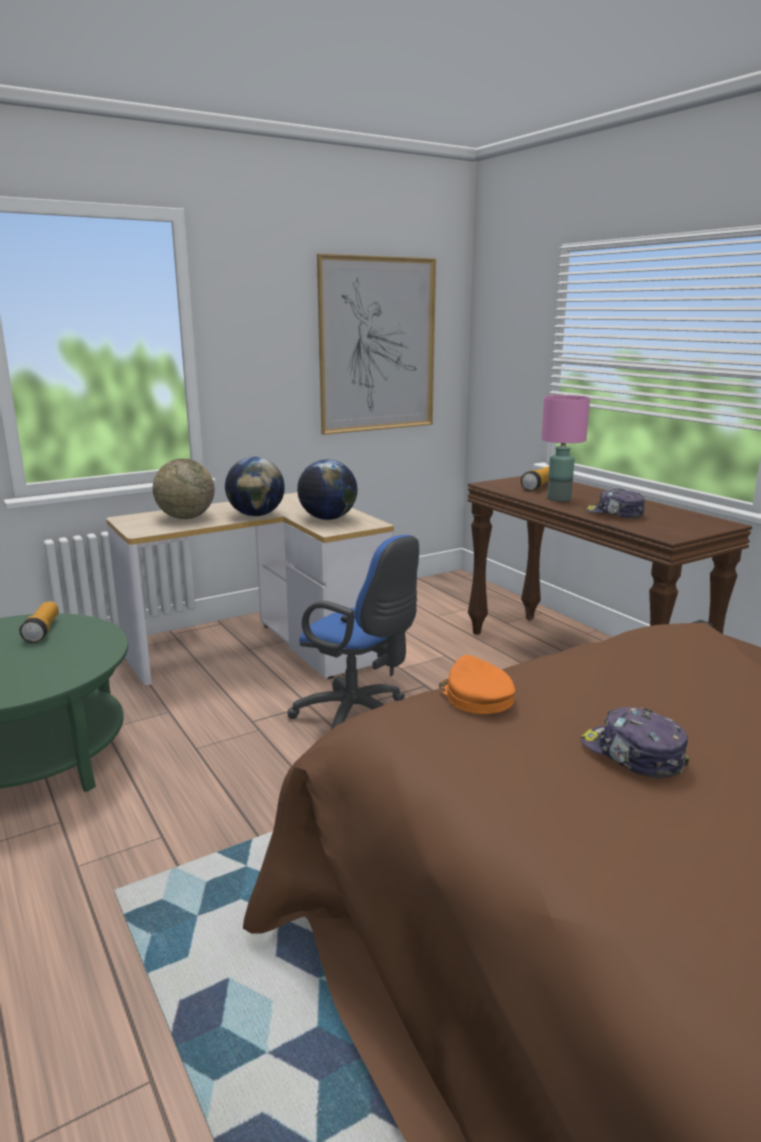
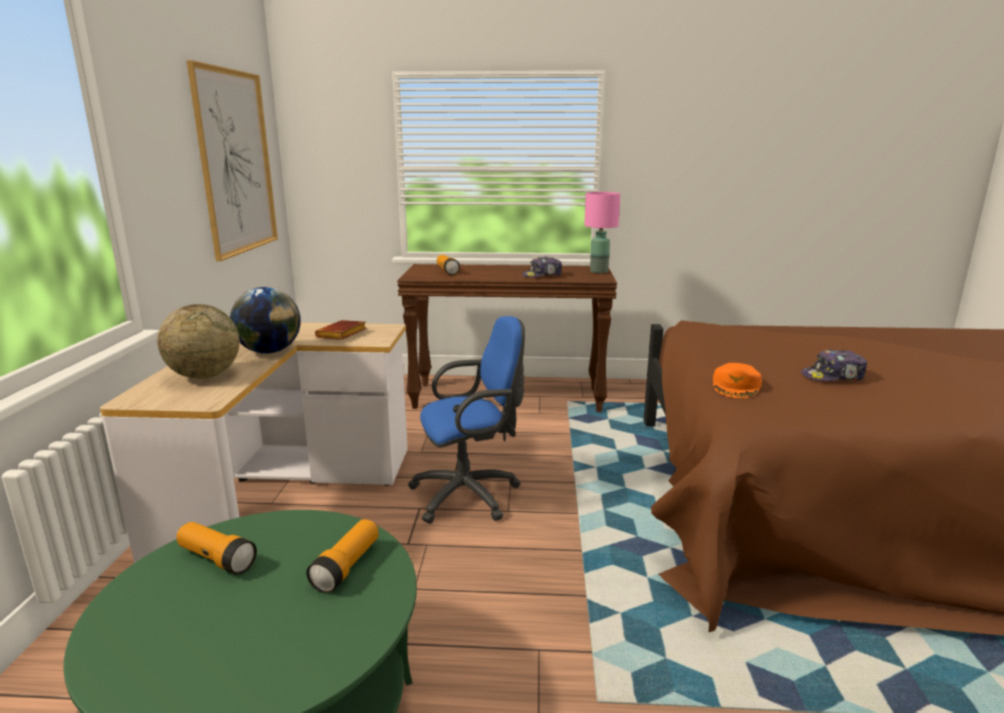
camera: 55 degrees left, 0 degrees up
(57, 668) = (347, 566): none -> flashlight
(327, 518) = (342, 335): globe -> brown book
(475, 696) = (736, 386): orange cap -> orange cap turned 75 degrees counterclockwise
(558, 498) = (485, 275): pink table lamp -> pink table lamp (598, 271)

